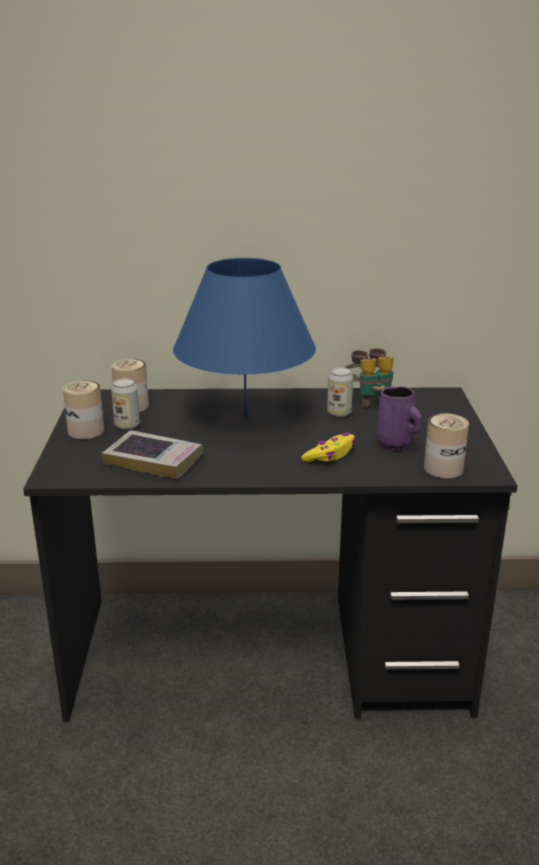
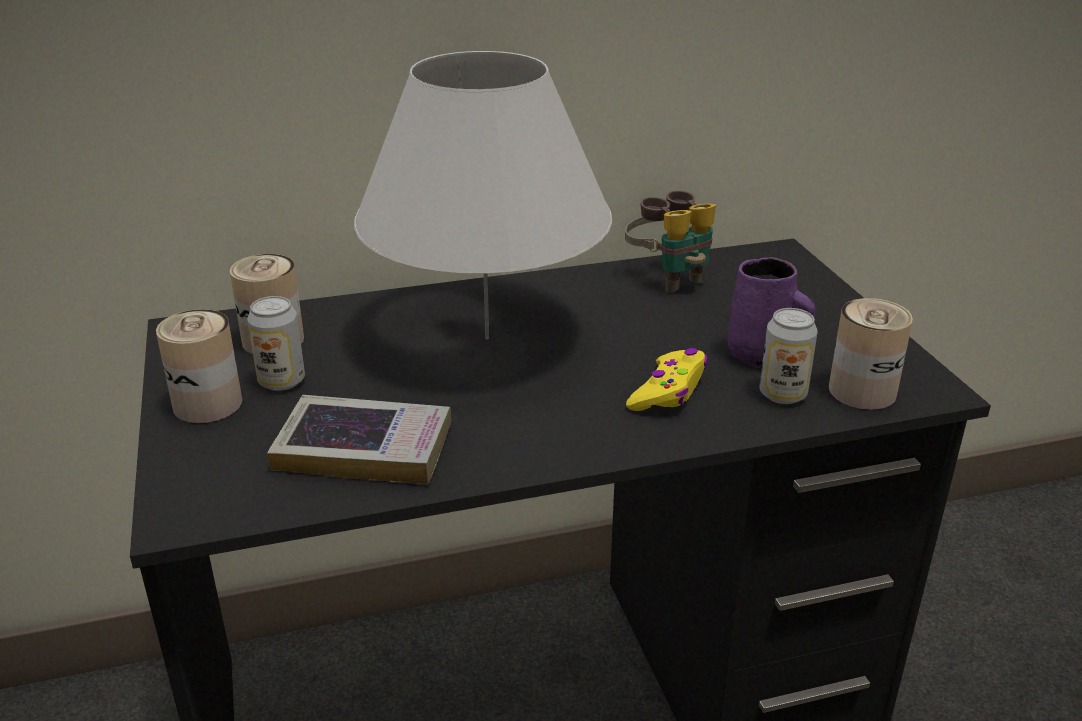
camera: 15 degrees left, 5 degrees up
(245, 418) = (487, 338): blue table lamp -> white table lamp
(339, 413) = (636, 308): can -> can (782, 394)

